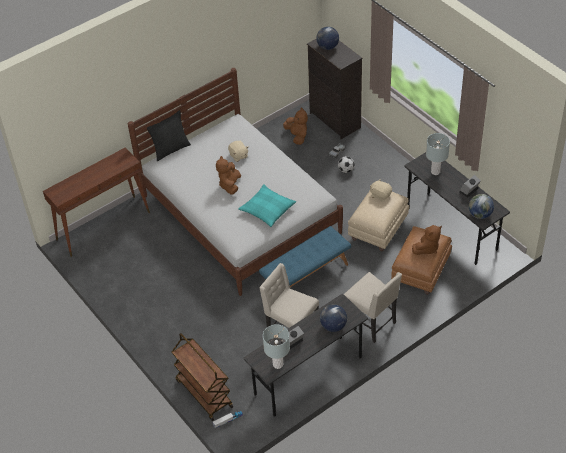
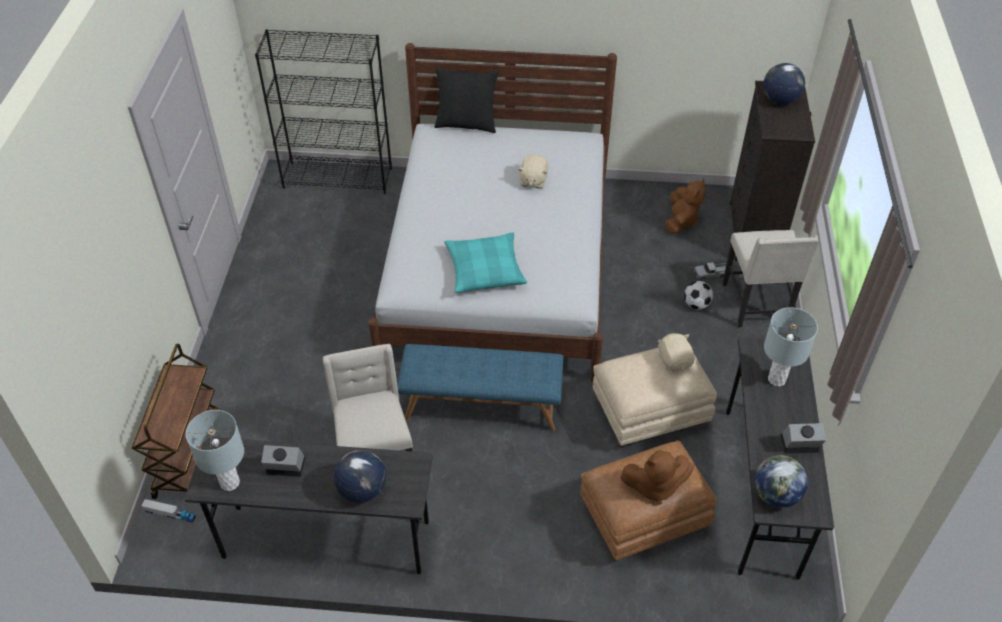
camera: 40 degrees right, 0 degrees up
(103, 225) = (338, 178): brown console table -> black bookcase
(230, 185) = (478, 208): brown plush toy -> none
(371, 323) = (490, 536): beige chair -> beige chair (757, 305)

